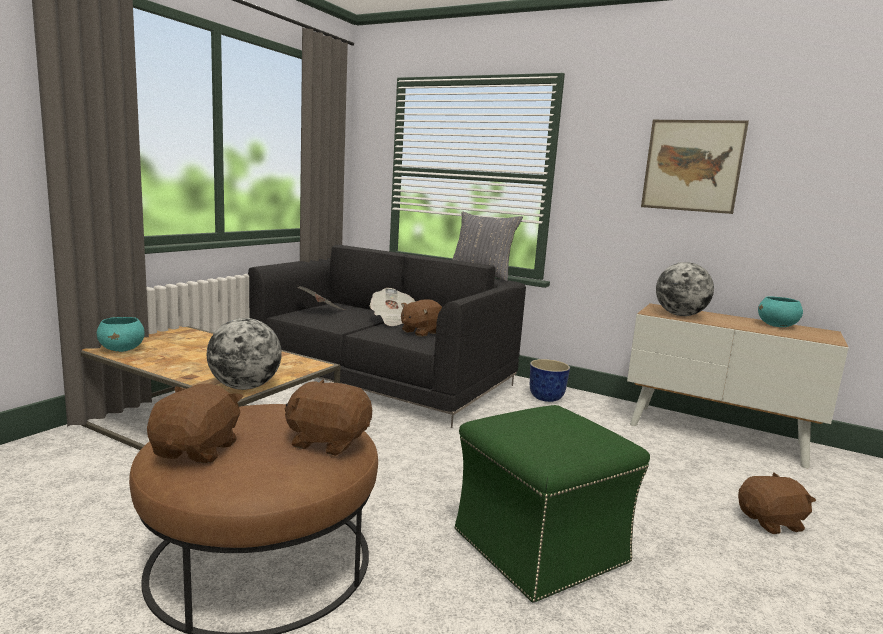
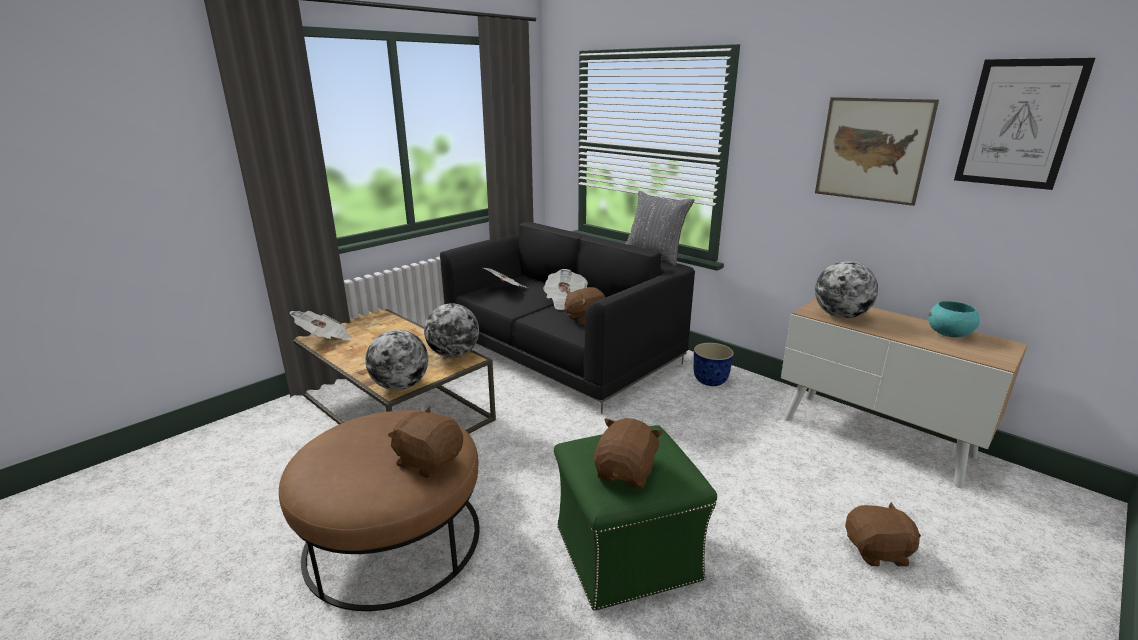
camera: 15 degrees right, 10 degrees up
(122, 349) = (324, 338): turquoise bowl -> newspaper
(197, 450) = (326, 464): brown plush toy -> brown plush toy (626, 472)
(293, 361) = (454, 354): none -> globe
(816, 140) = (1018, 124): none -> picture

